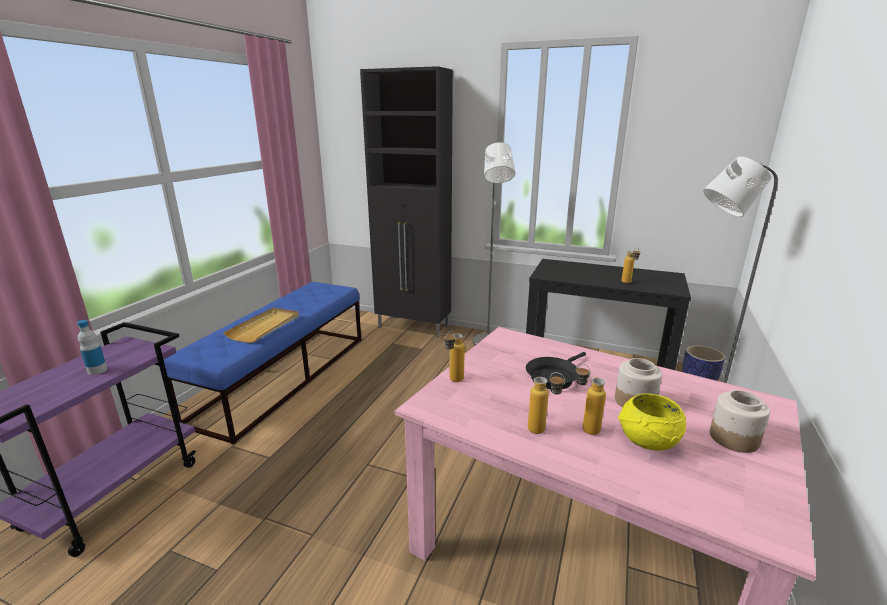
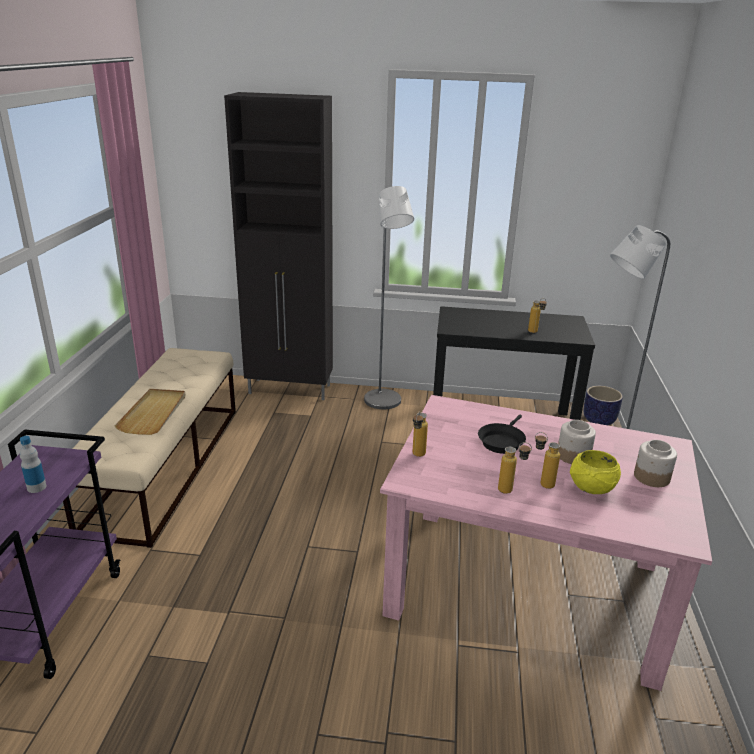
camera: 15 degrees left, 5 degrees up
(284, 376) = (165, 466): blue bench -> beige bench

